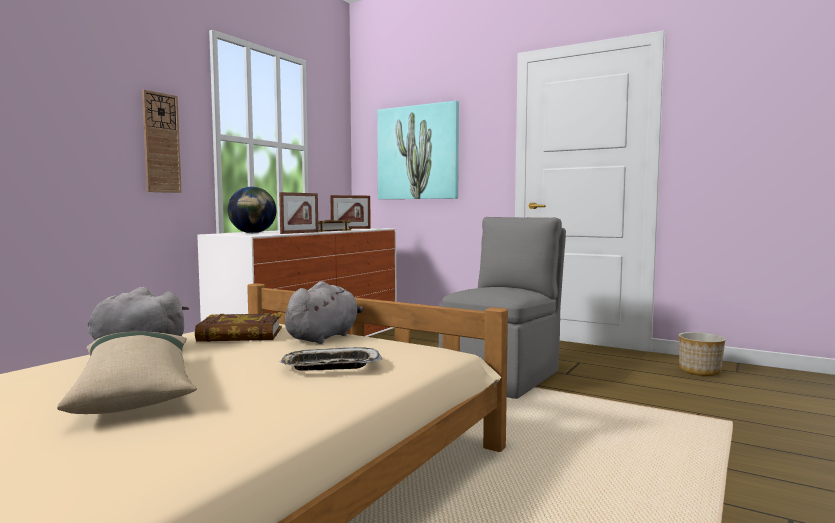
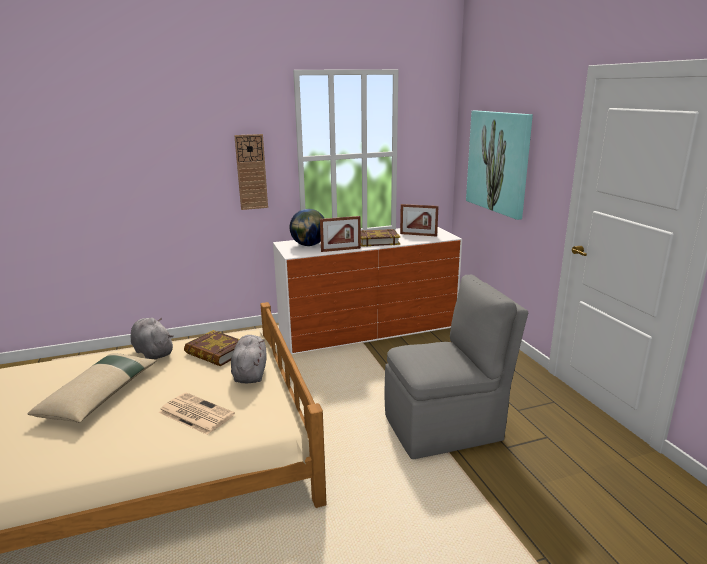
camera: 40 degrees right, 15 degrees up
(324, 337) = (250, 373): grey plush toy -> grey plush toy turned 75 degrees counterclockwise
(330, 366) = (195, 413): tray -> newspaper
(700, 371) = (664, 508): planter -> none

